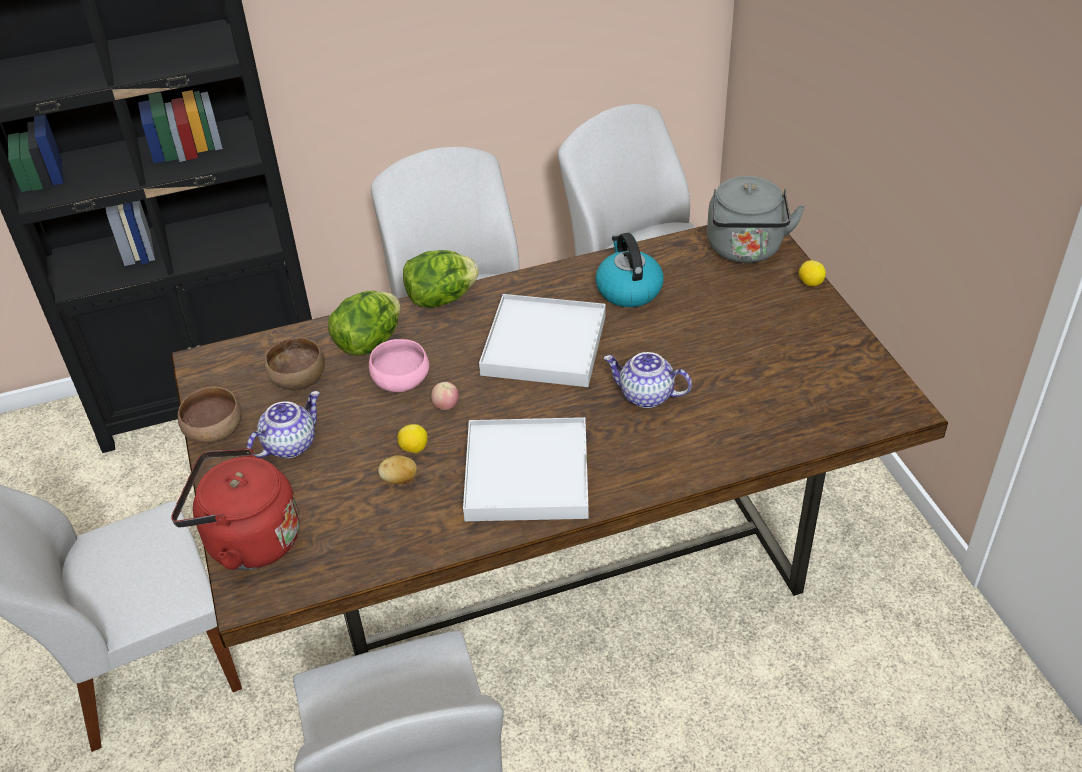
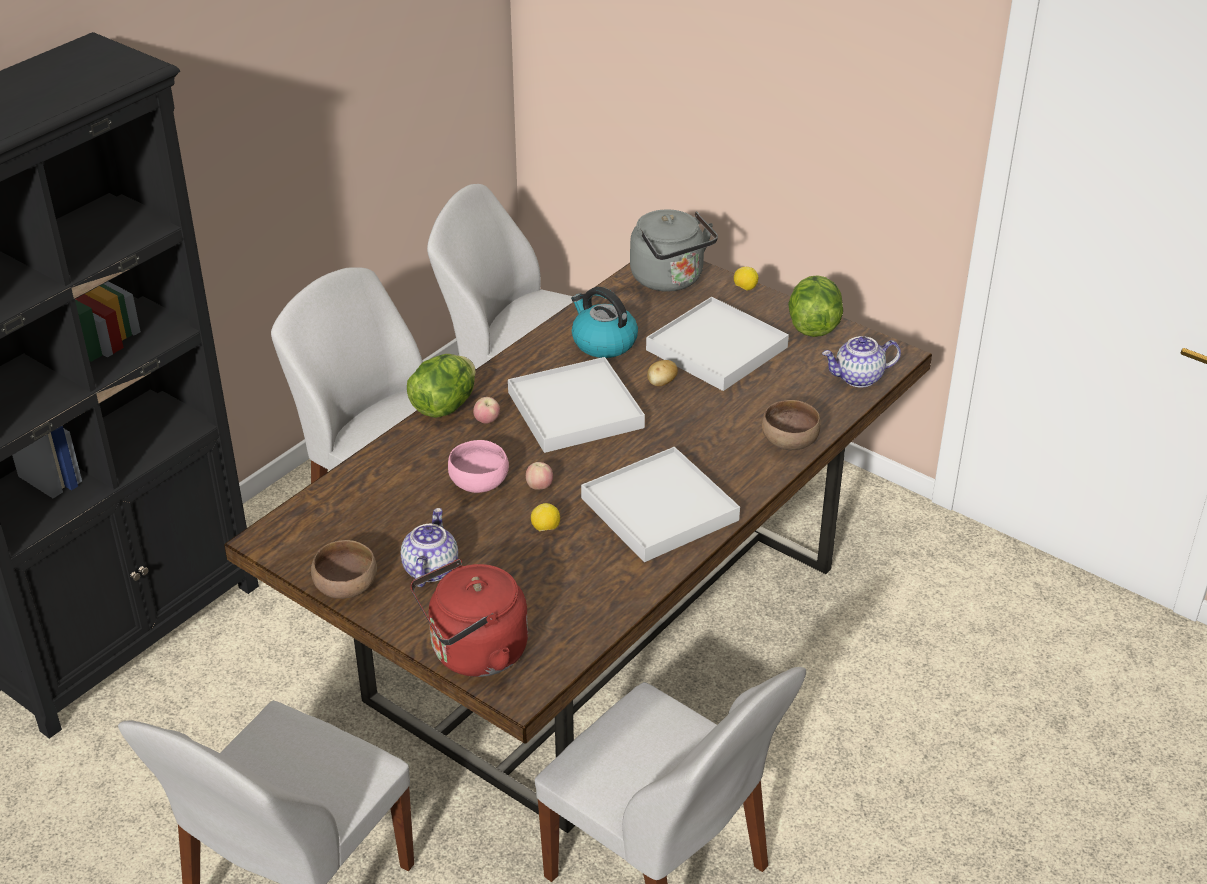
camera: 35 degrees left, 5 degrees down
(297, 380) = (379, 518): brown bowl -> brown bowl (788, 442)
(369, 342) = (415, 464): lettuce -> lettuce (813, 326)
(399, 480) = (558, 556): potato -> potato (661, 383)
(461, 326) = (487, 421): none -> apple
(645, 395) = (696, 417): teapot -> teapot (858, 378)
(728, 334) = (717, 349): none -> white tray

